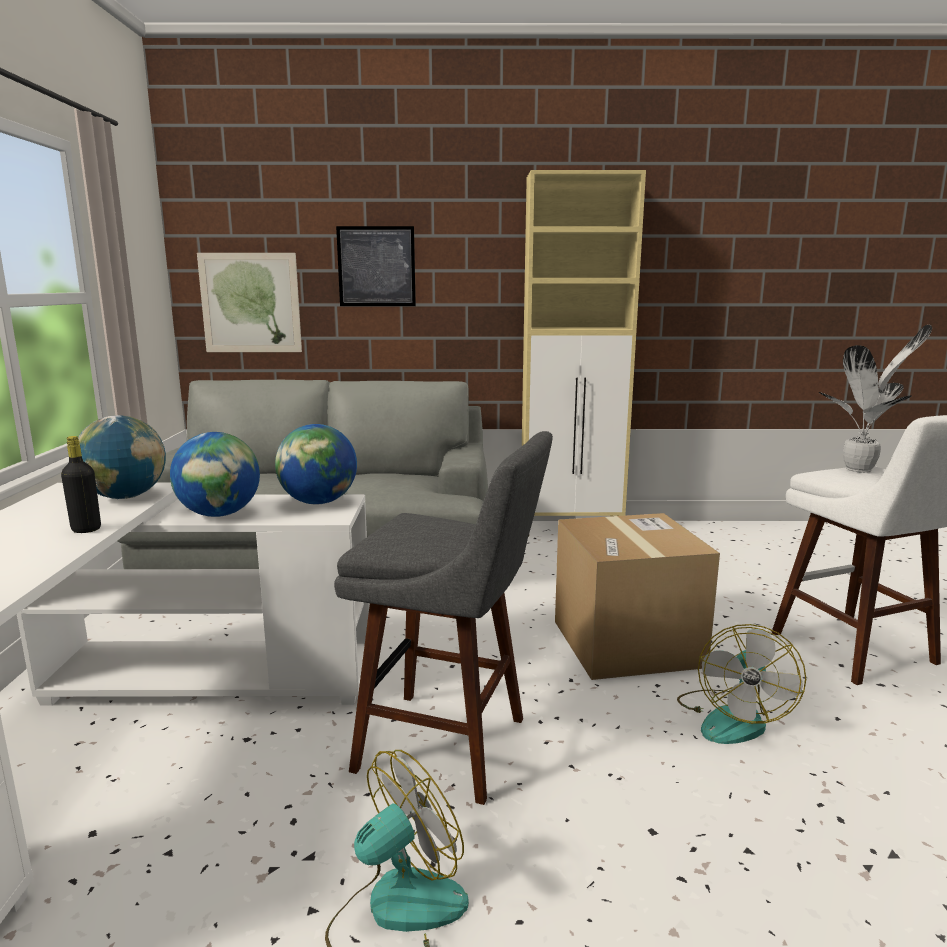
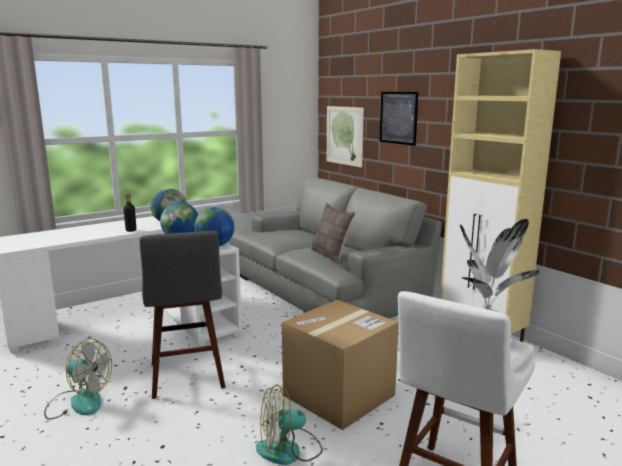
camera: 55 degrees right, 0 degrees up
(393, 483) = (331, 255): none -> pillow

